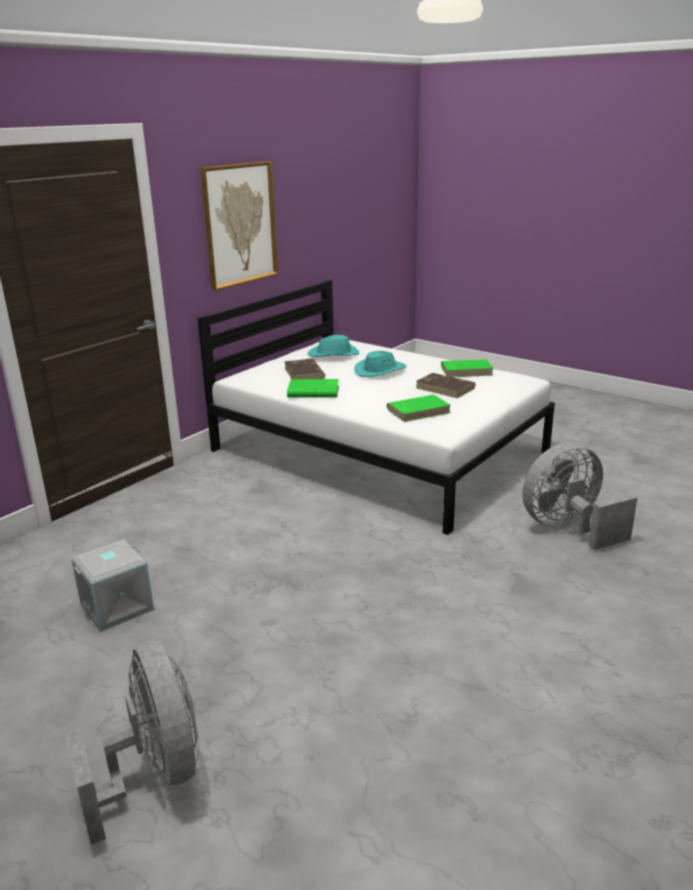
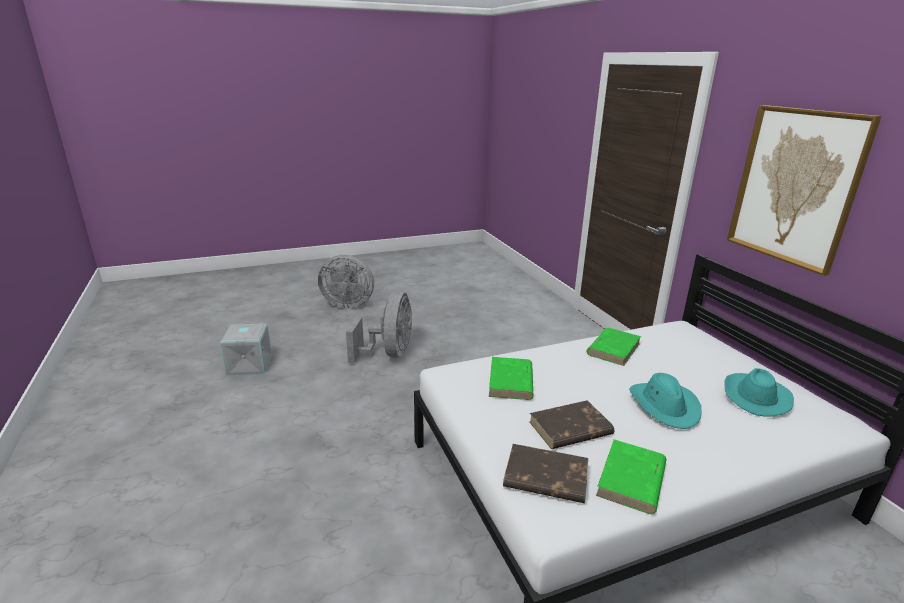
camera: 120 degrees right, 0 degrees up
(117, 608) = (463, 313): grey storage box -> grey storage box (248, 365)
(304, 373) = (682, 361): brown book -> brown book (545, 477)
(569, 528) = (341, 523): grey fan -> grey fan (389, 354)

